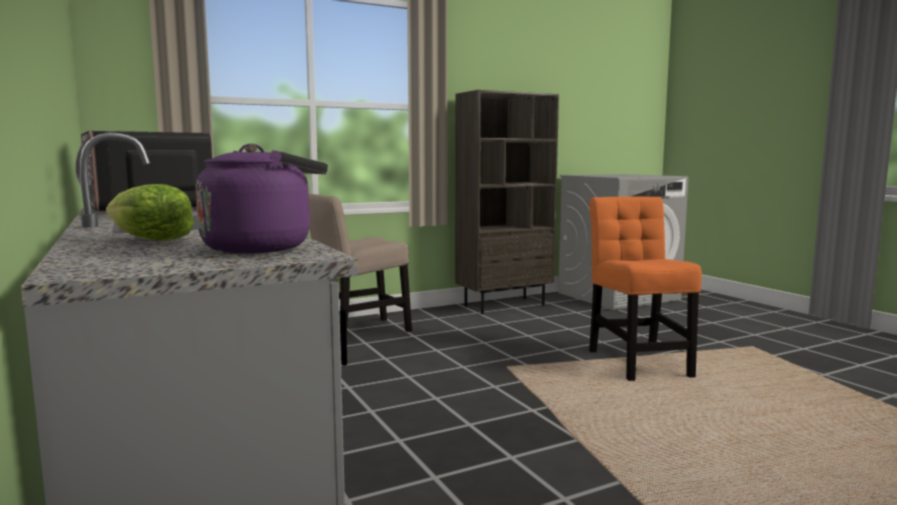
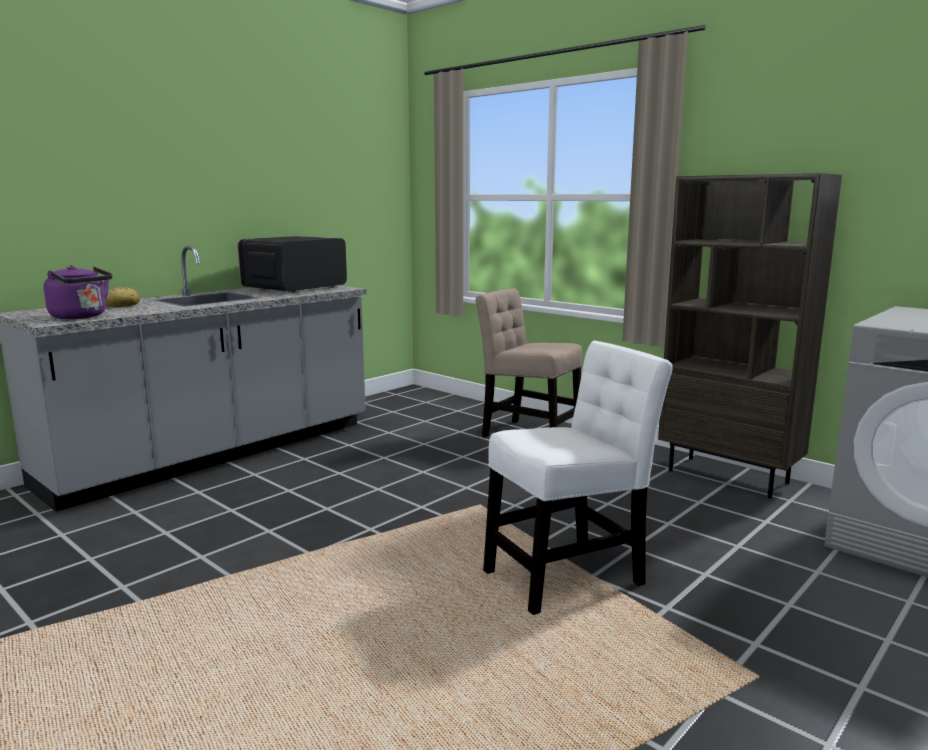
camera: 70 degrees right, 5 degrees up
(150, 240) = (121, 305): lettuce -> bread
(637, 361) = (569, 574): orange chair -> white chair

